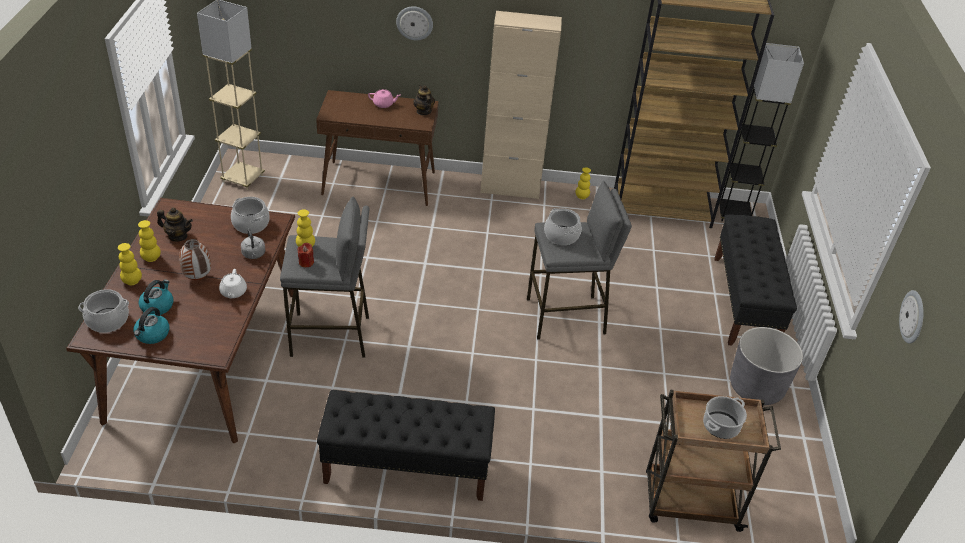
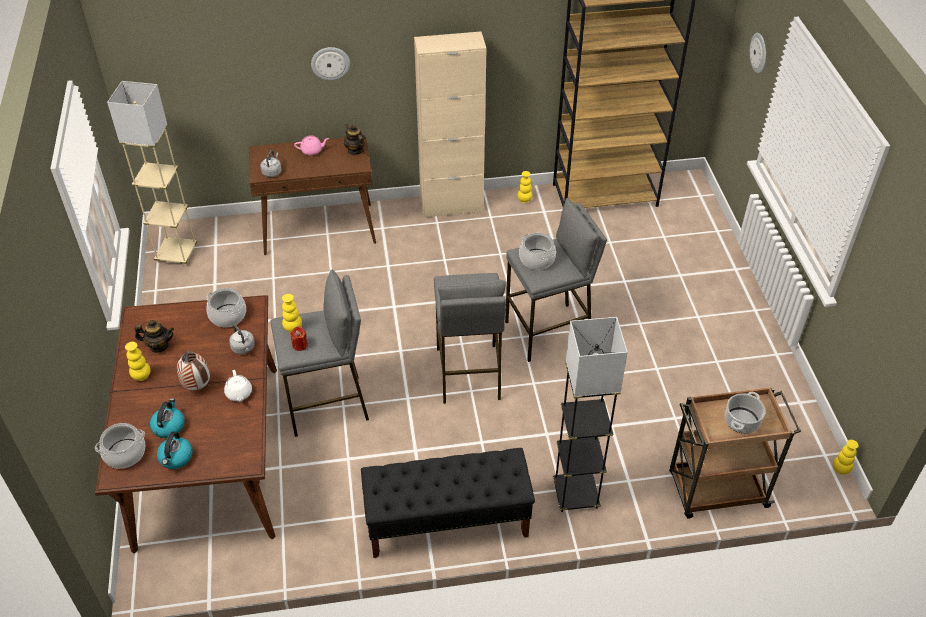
camera: 10 degrees left, 5 degrees up
(132, 281) = (132, 406): yellow vase -> yellow vase (840, 469)
(340, 114) = (272, 172): none -> grey kettle
(475, 337) = (468, 373): none -> grey stool
(734, 214) = (675, 187): grey floor lamp -> grey floor lamp (575, 494)
(744, 302) = (710, 278): black bench -> none
(756, 387) = (744, 362): grey planter -> none
(913, 317) = (897, 286): wall clock -> wall clock (759, 53)

